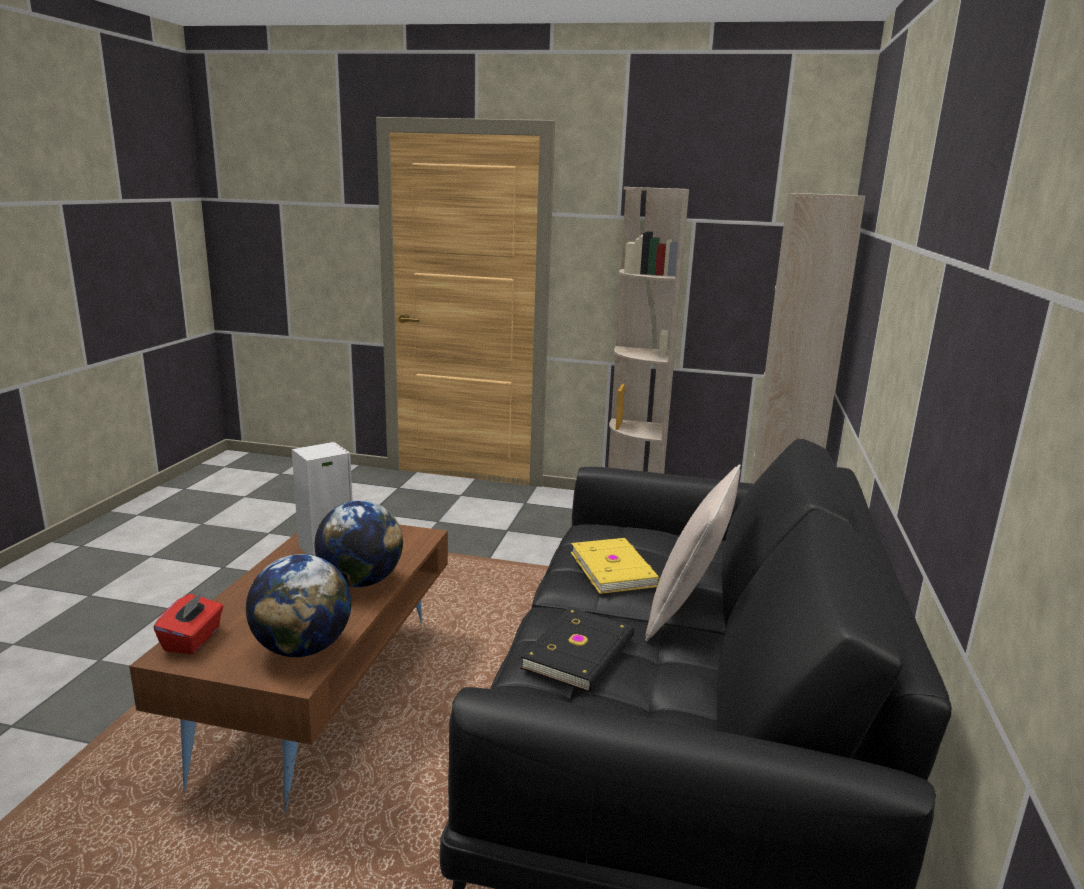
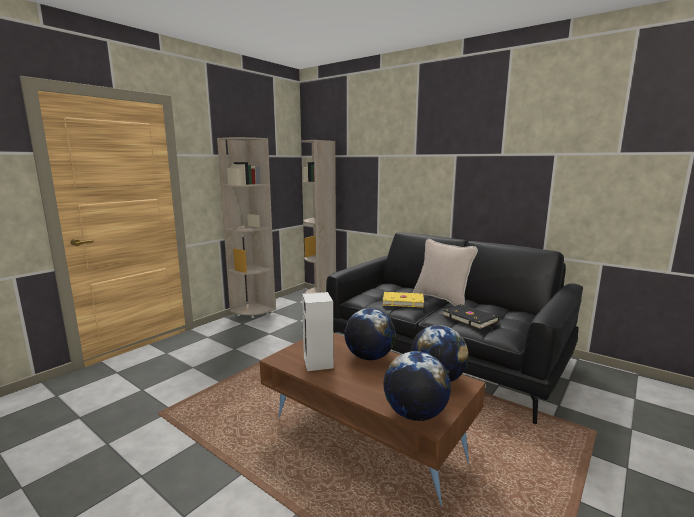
camera: 65 degrees left, 5 degrees down
(193, 640) = (415, 414): red tissue box -> globe

